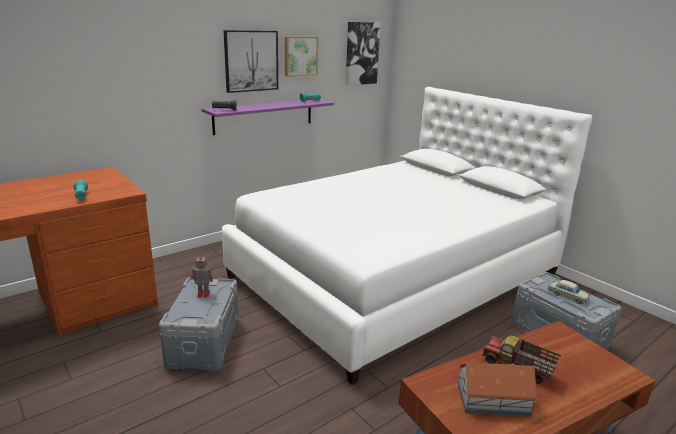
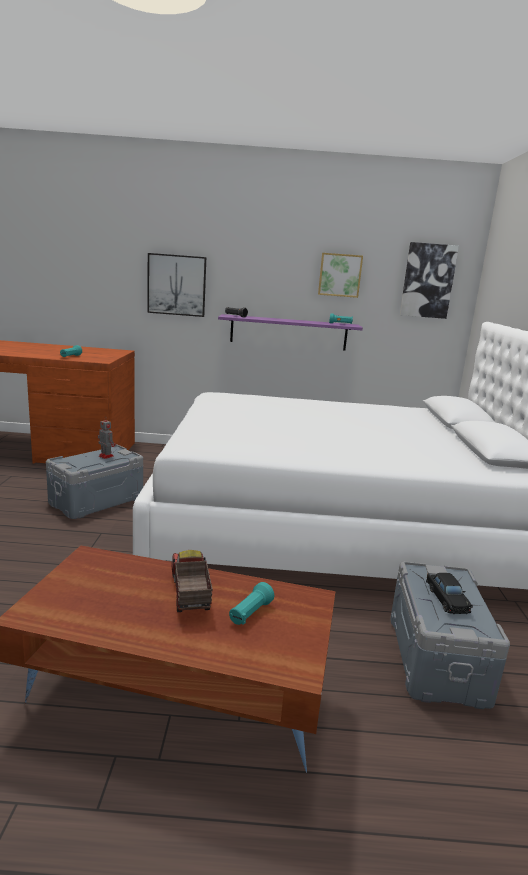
camera: 40 degrees right, 5 degrees down
(251, 61) = (279, 274): picture -> picture (176, 285)
(492, 398) = (111, 595): toy house -> none
(560, 359) = (250, 613): none -> turquoise flashlight
(568, 296) = (446, 599): beige toy car -> black toy car

